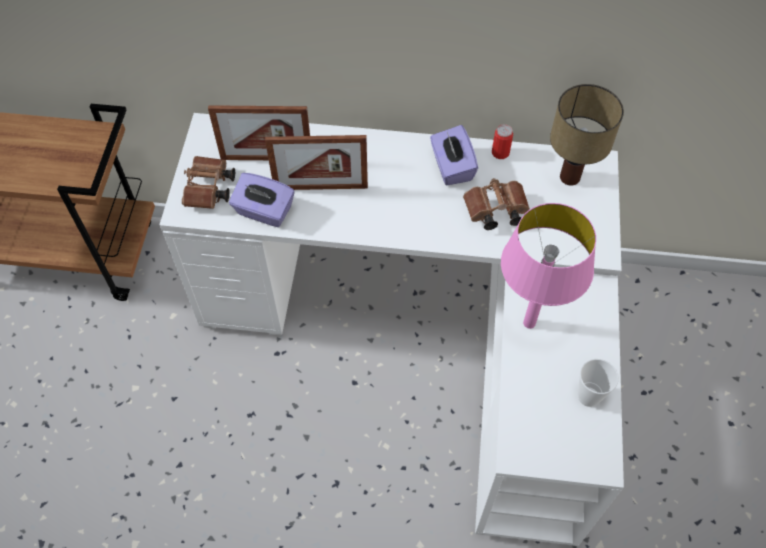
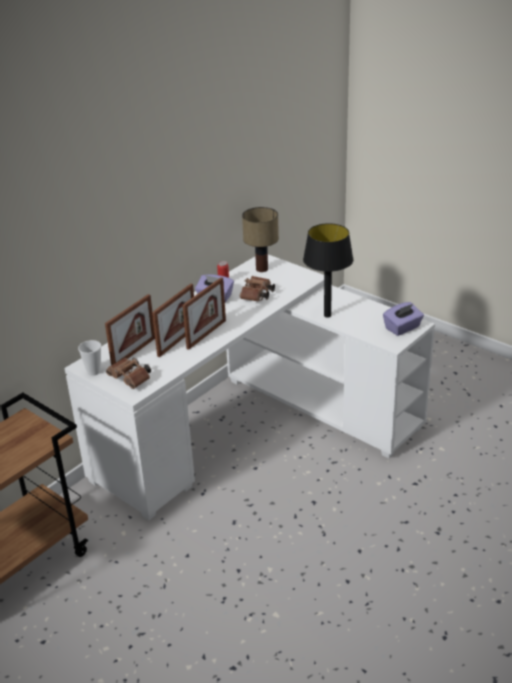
camera: 55 degrees left, 25 degrees down
(264, 211) = (170, 365): purple tissue box -> purple tissue box (402, 328)
(358, 209) = (206, 334): none -> picture frame
(530, 322) = (327, 315): pink table lamp -> black table lamp
(588, 396) = (382, 314): cup -> cup (93, 371)

